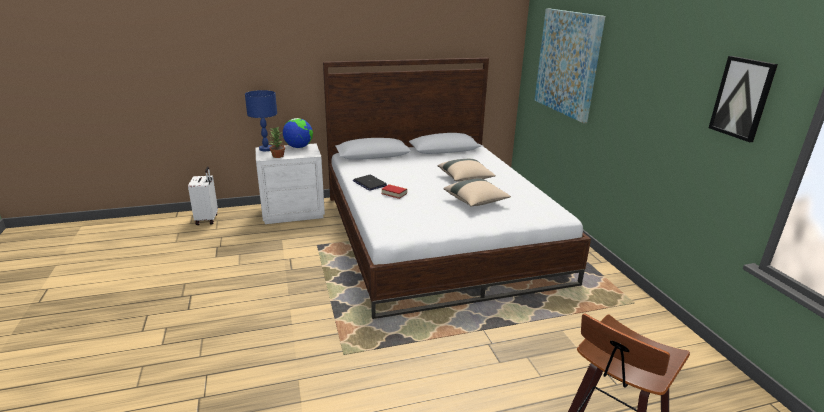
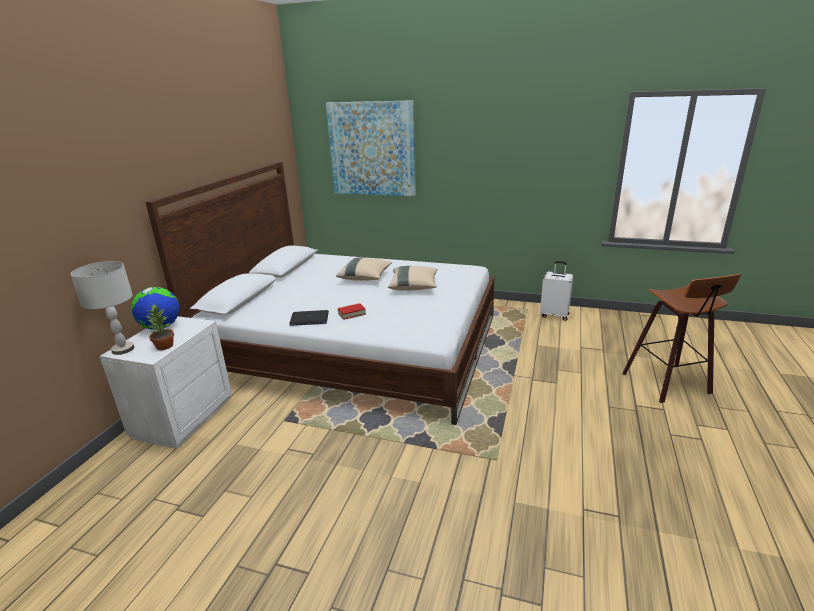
camera: 55 degrees left, 0 degrees up
(207, 219) = (78, 502): white suitcase -> white suitcase (554, 315)
(265, 149) = (123, 349): blue table lamp -> grey table lamp
(742, 98) = (569, 139): picture -> none

